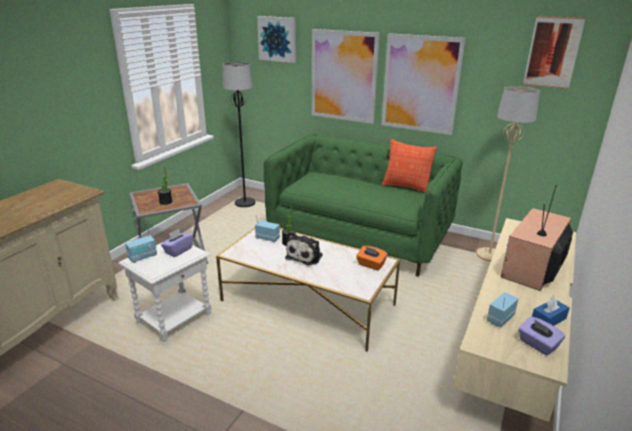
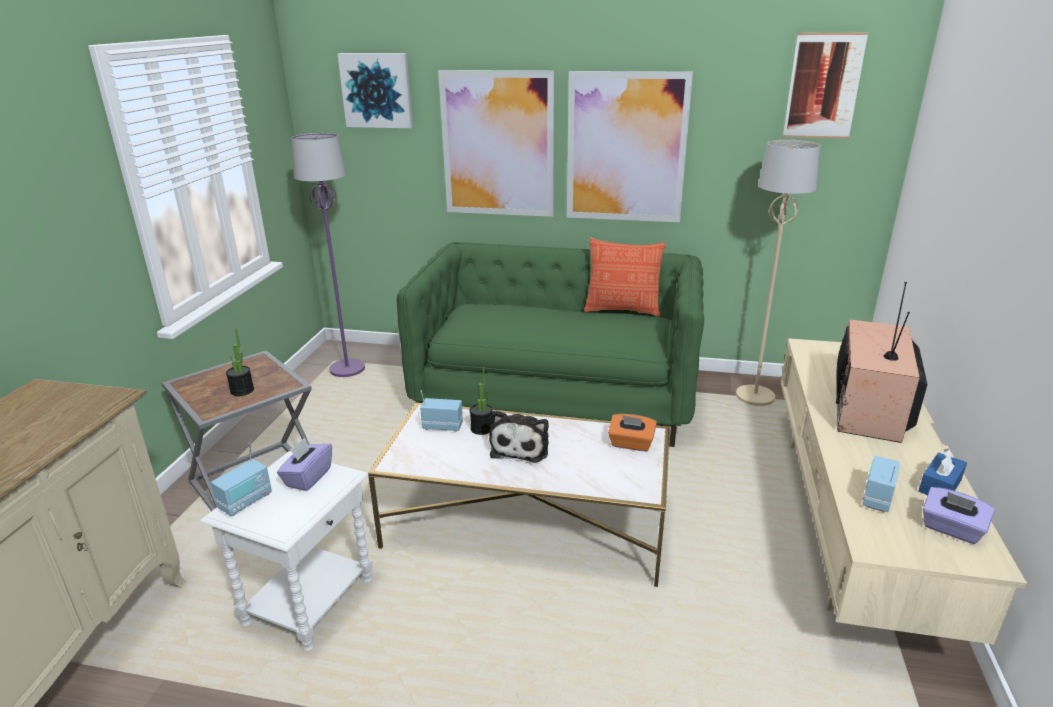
camera: 15 degrees left, 0 degrees up
(245, 203) = (348, 369): black floor lamp -> purple floor lamp

